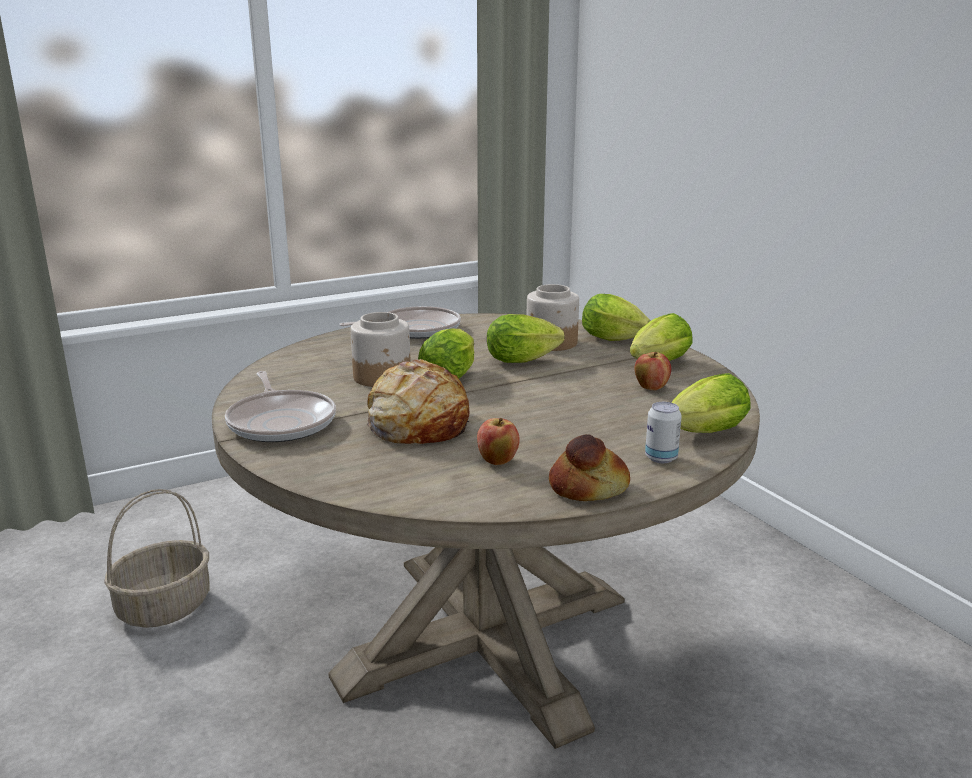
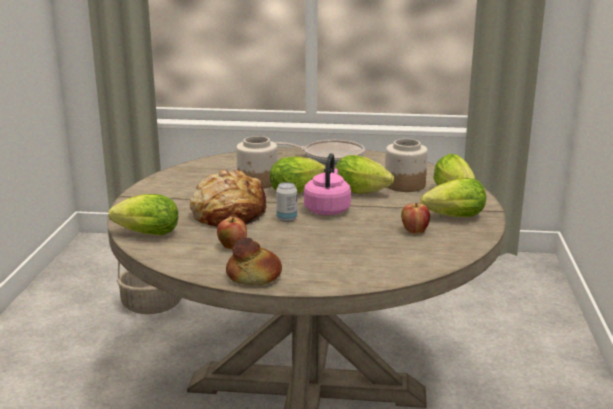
camera: 35 degrees right, 0 degrees up
(281, 422) = (162, 194): frying pan -> none
(522, 388) = (327, 209): none -> pink kettle
(661, 458) = (330, 274): can -> can (286, 219)
(702, 434) = (388, 269): lettuce -> lettuce (144, 234)

